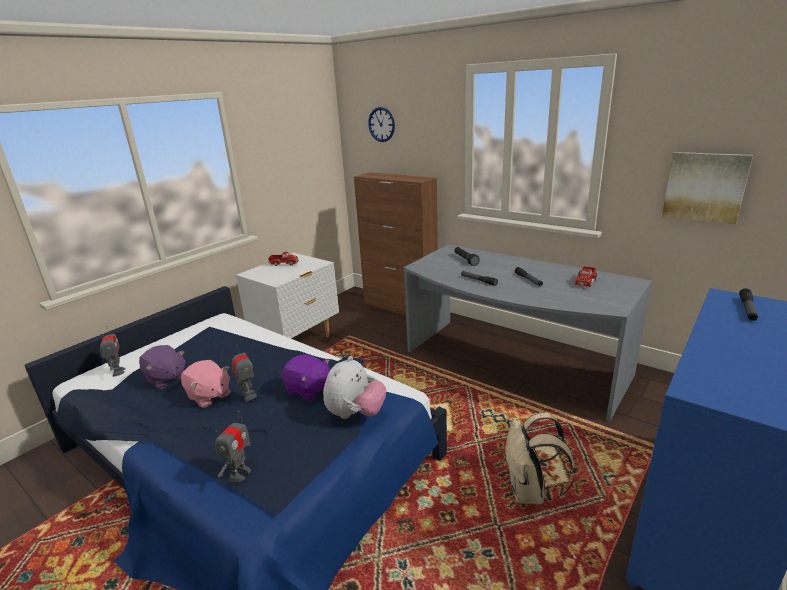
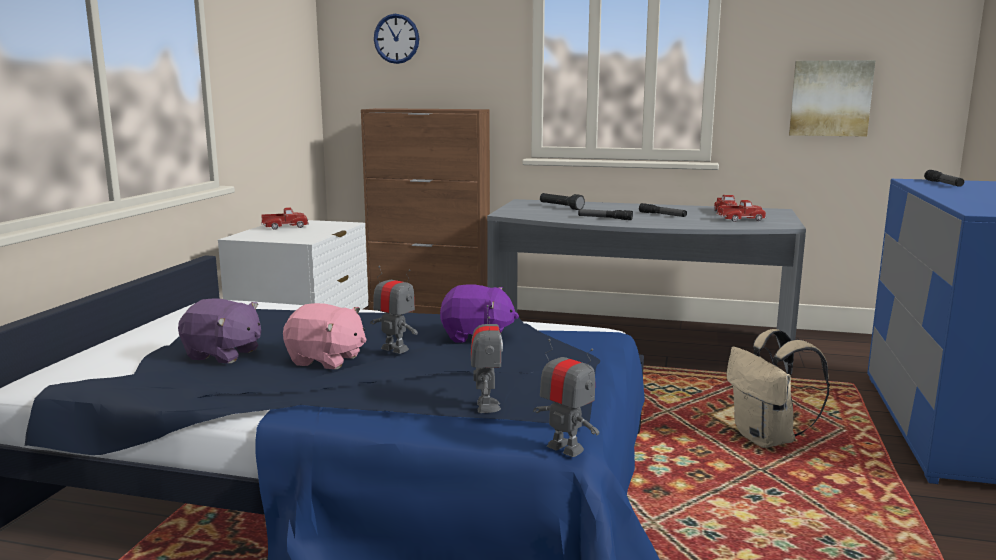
camera: 25 degrees left, 10 degrees down
(118, 372) = (107, 363): toy robot -> toy robot (565, 448)
(355, 414) = (569, 347): plush toy -> none
(584, 295) = (740, 219): none -> toy truck

